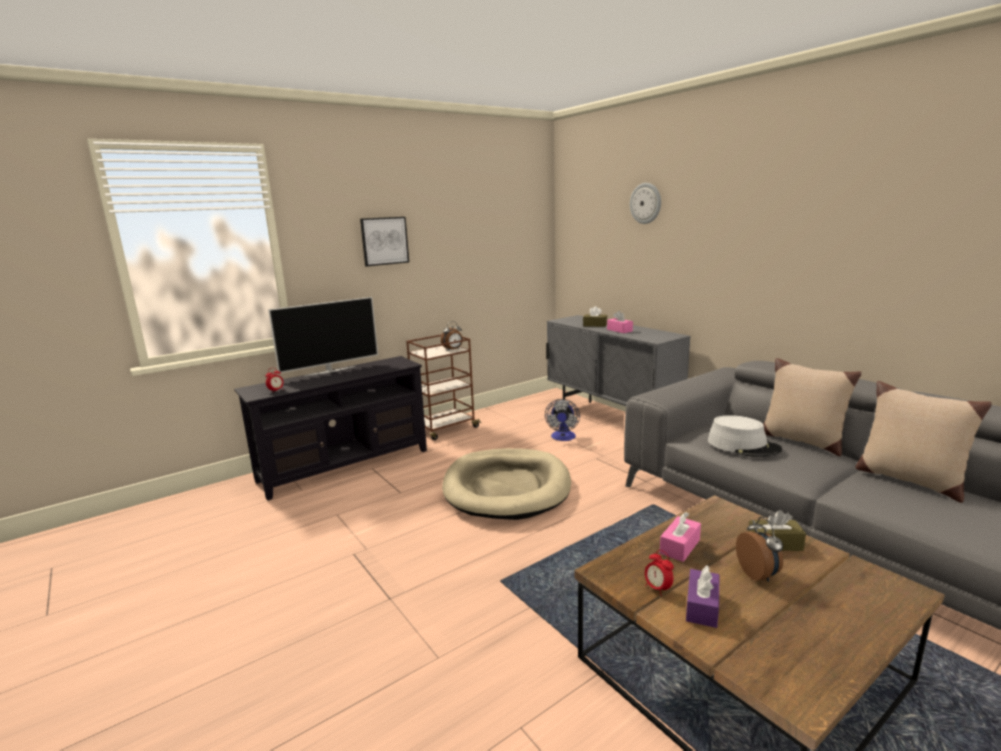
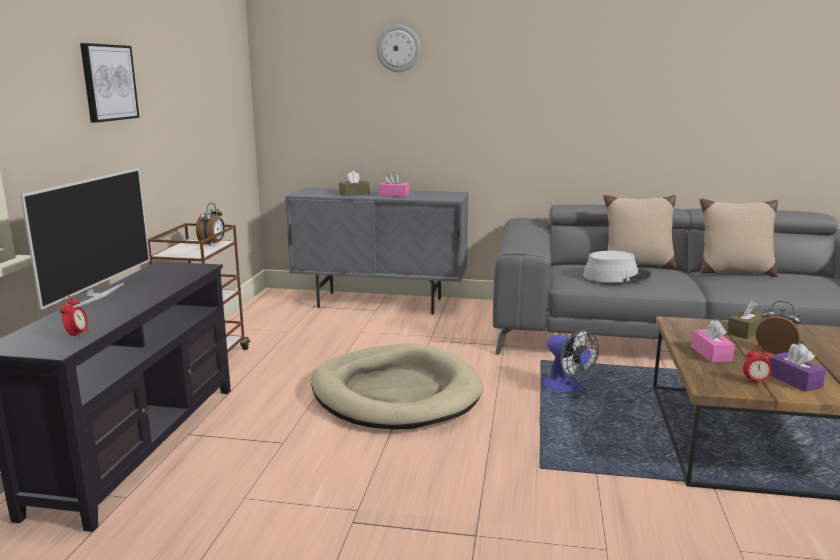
camera: 45 degrees left, 0 degrees up
(563, 438) = (365, 332): fan -> fan (566, 388)

